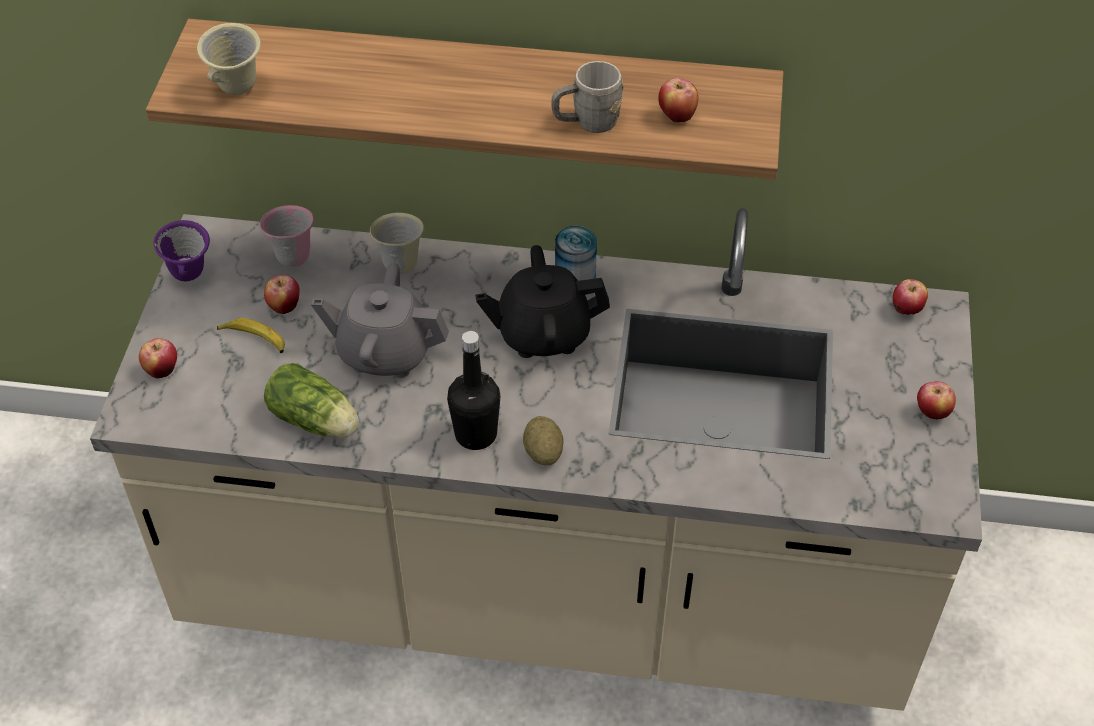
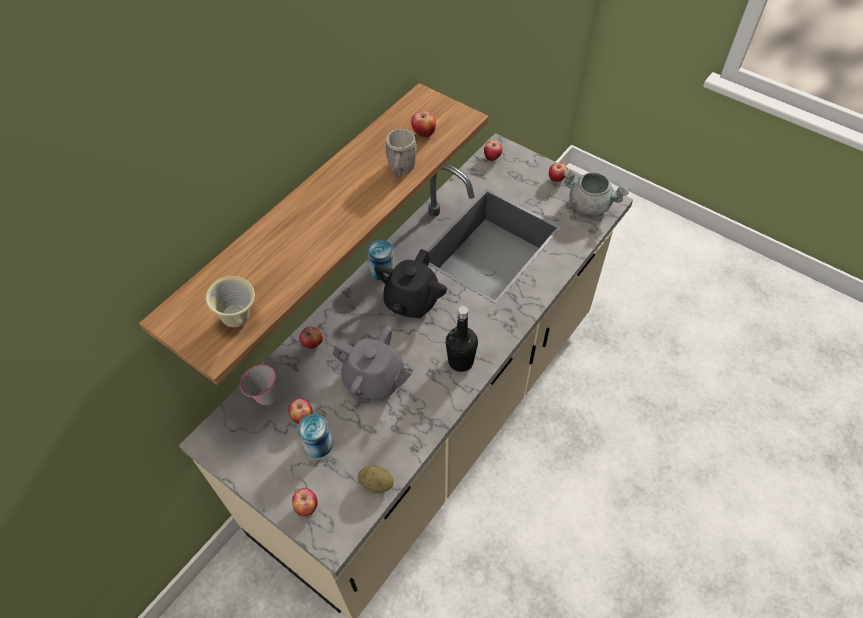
camera: 60 degrees left, 5 degrees up
(191, 276) = (238, 461): purple mug -> none
(254, 340) = (318, 444): banana -> can
(317, 421) = (403, 435): lettuce -> none
(385, 352) = (374, 380): grey teapot -> grey teapot turned 105 degrees counterclockwise
(400, 264) = (312, 344): beige mug -> apple
(543, 452) = (491, 336): potato -> potato (376, 484)
(914, 481) = (590, 205): none -> grey cooking pot

